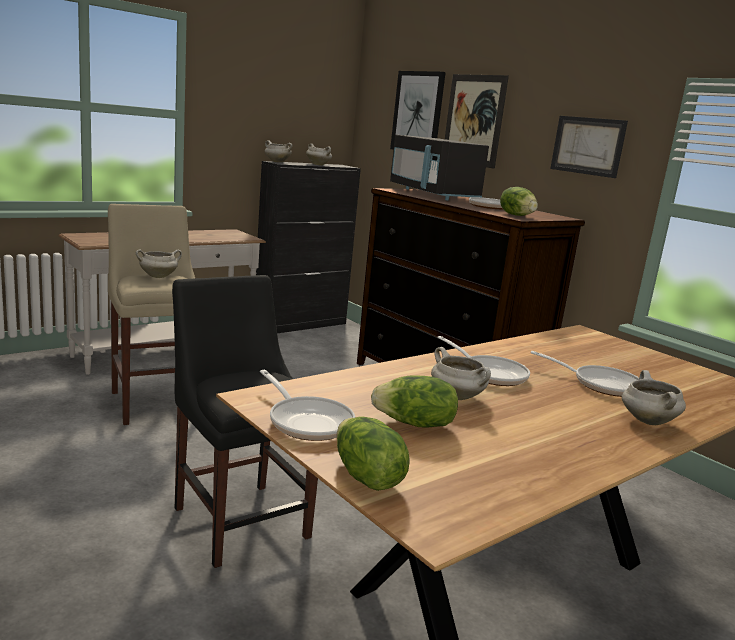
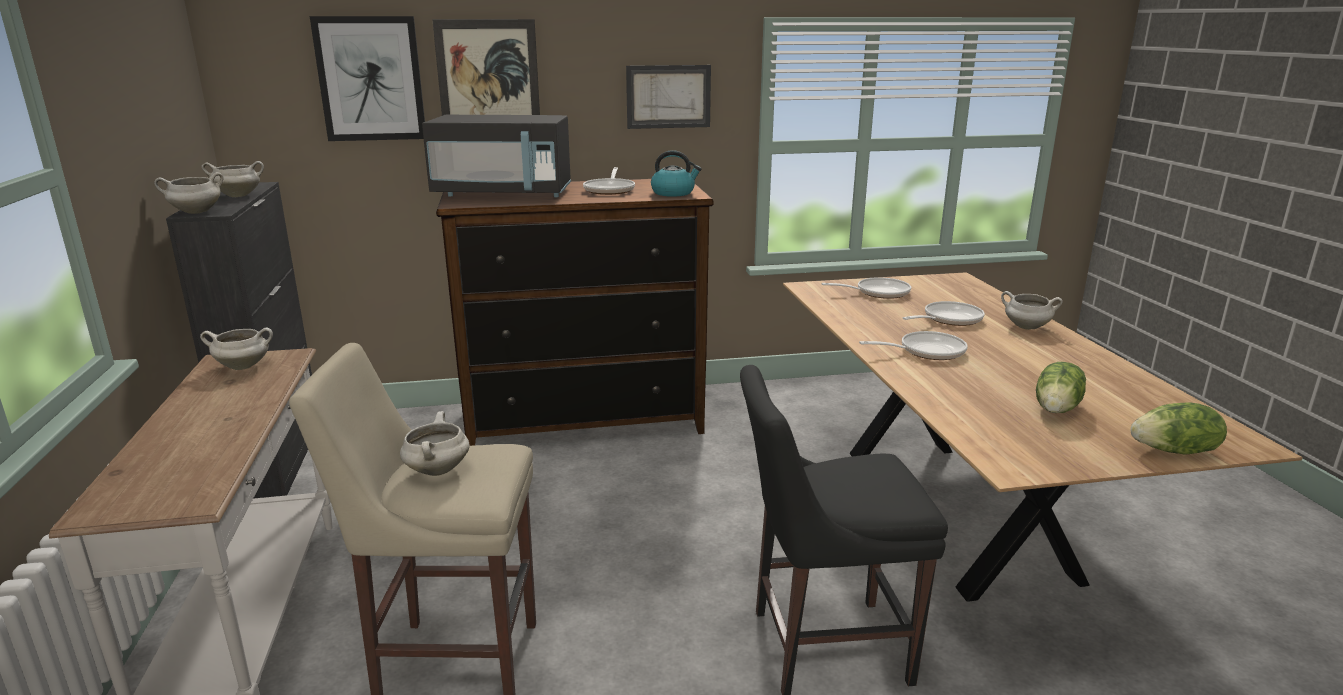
camera: 60 degrees left, 5 degrees up
(307, 421) = (1066, 454): frying pan -> frying pan (878, 292)
(458, 397) = (988, 378): white cooking pot -> white cooking pot (244, 366)
(517, 215) = (673, 193): lettuce -> kettle

